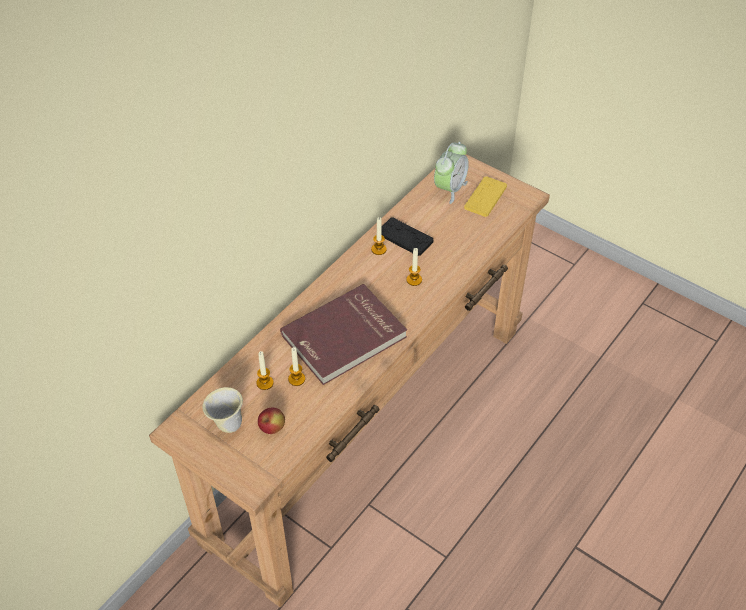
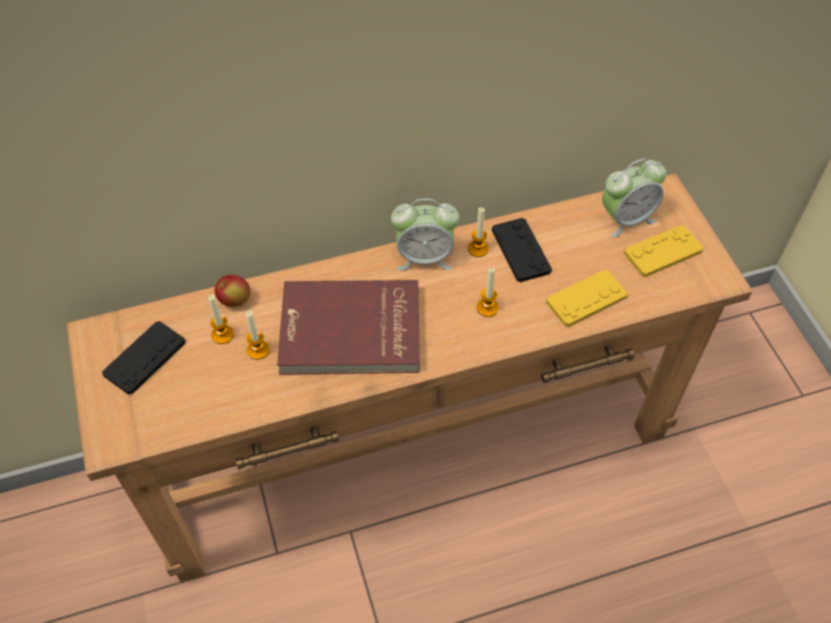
camera: 35 degrees right, 5 degrees up
(226, 424) = (145, 358): beige mug -> black game controller
(272, 428) = (185, 391): apple -> apple (235, 300)
(350, 271) = (424, 257): none -> alarm clock
(465, 245) = (586, 299): none -> yellow game controller

